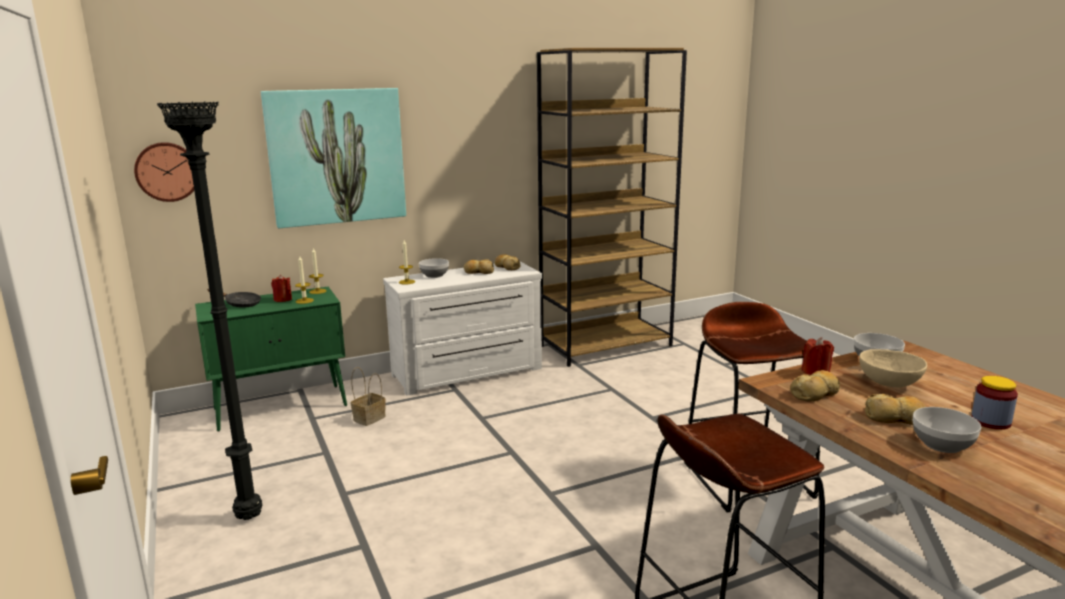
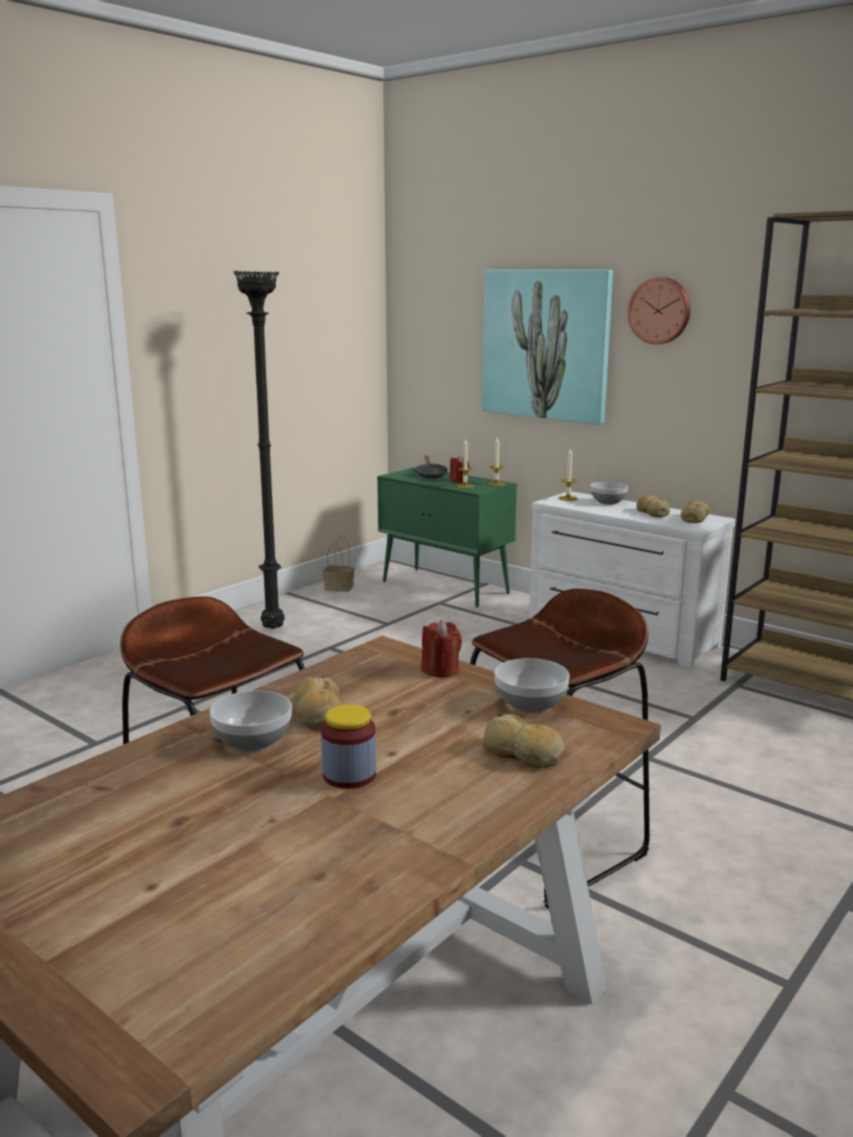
camera: 65 degrees right, 0 degrees up
(167, 171) = (417, 342): wall clock -> wall clock (660, 310)
(370, 418) = (465, 621): basket -> basket (340, 587)
(815, 393) = (366, 672): bread -> bread (523, 754)
(888, 383) = (442, 712): beige bowl -> none

